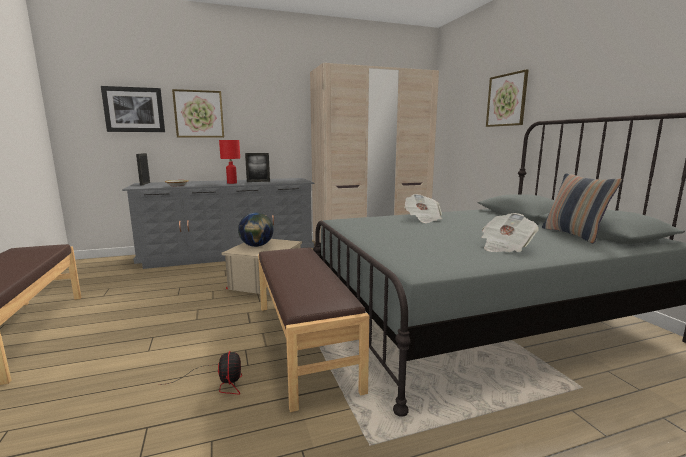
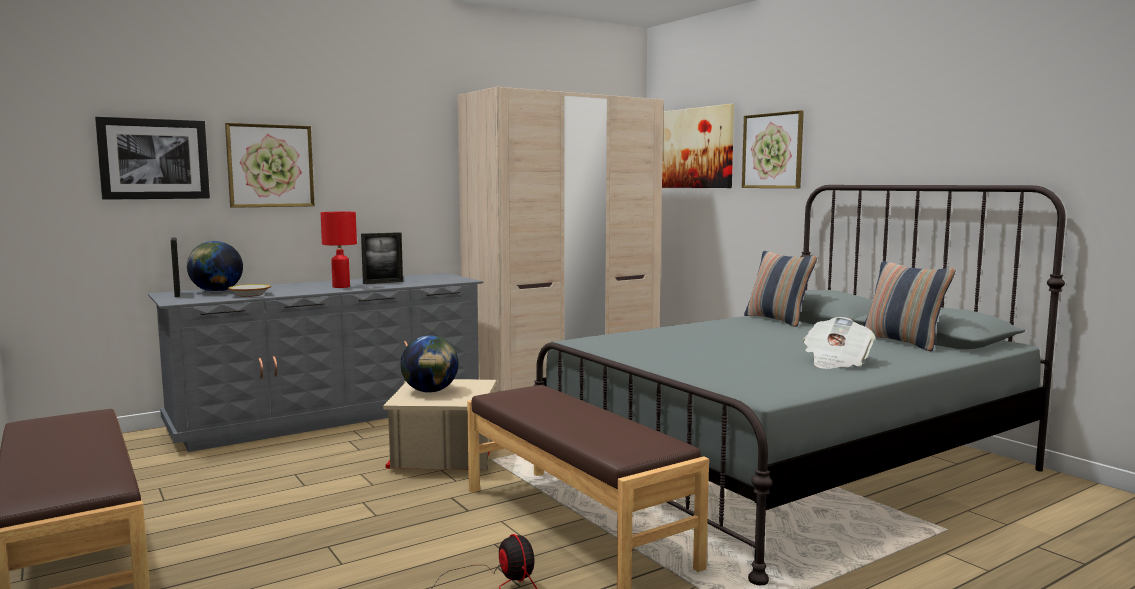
camera: 15 degrees left, 5 degrees down
(166, 183) = (216, 291): none -> globe
(422, 219) = (694, 332): newspaper -> none
(458, 103) = (690, 148): none -> picture
(489, 214) = (777, 320): none -> pillow

